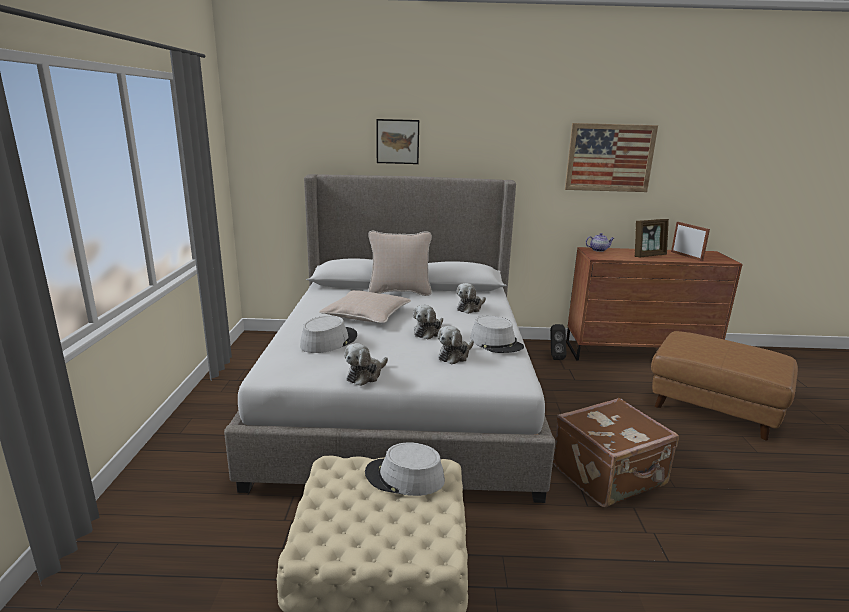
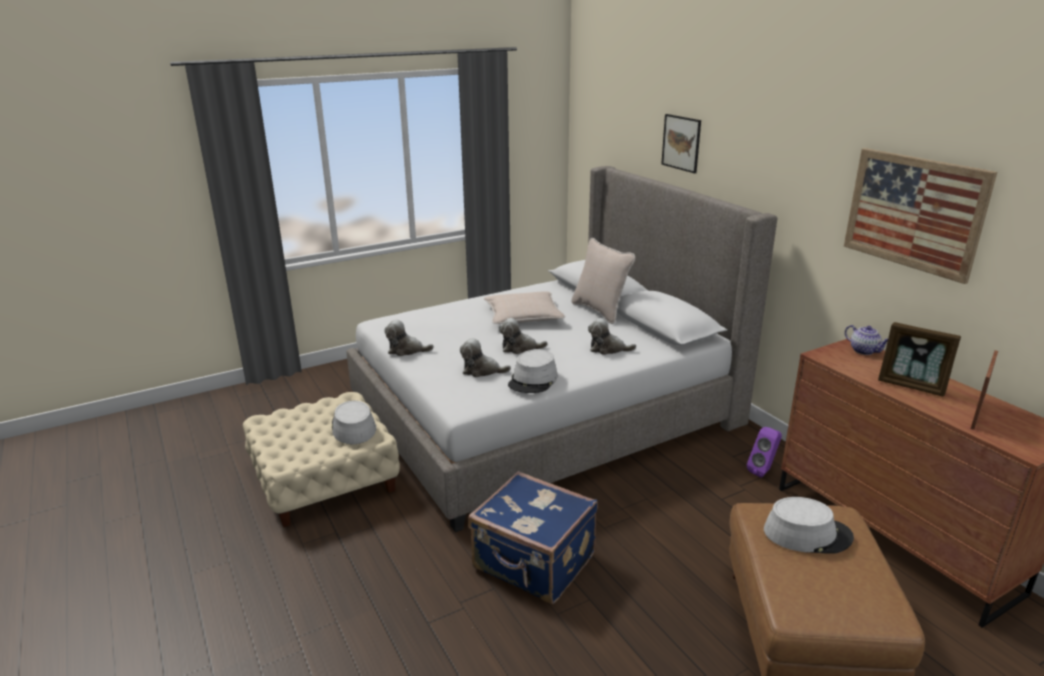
camera: 60 degrees right, 5 degrees up
(329, 341) = (445, 320): grey hat -> grey hat (807, 534)
(554, 357) = (763, 471): black speaker -> purple speaker
(610, 476) = (533, 563): brown suitcase -> blue suitcase

